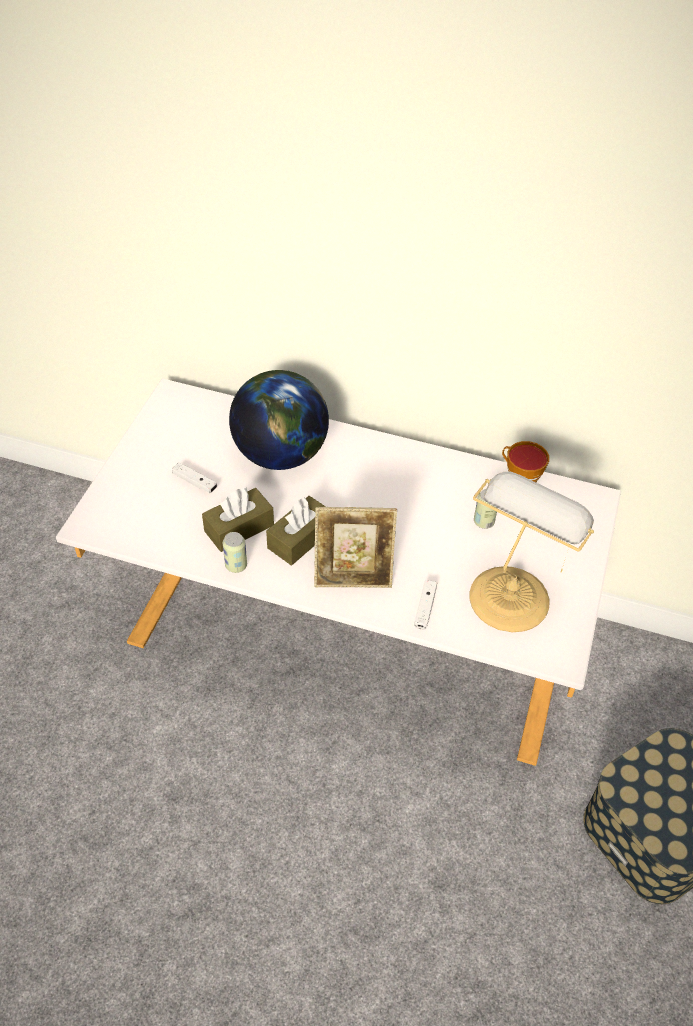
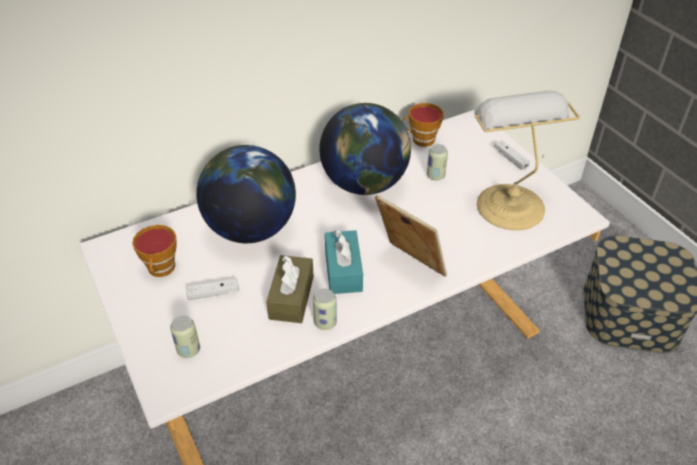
camera: 45 degrees left, 5 degrees down
(132, 509) = (188, 350): none -> can
(185, 438) = (161, 270): none -> cup
(300, 538) = (343, 270): brown tissue box -> turquoise tissue box
(353, 575) = (409, 265): picture frame -> picture frame turned 90 degrees counterclockwise
(415, 483) = (365, 183): none -> globe
(425, 608) = (477, 249): white game controller -> white game controller (510, 158)

